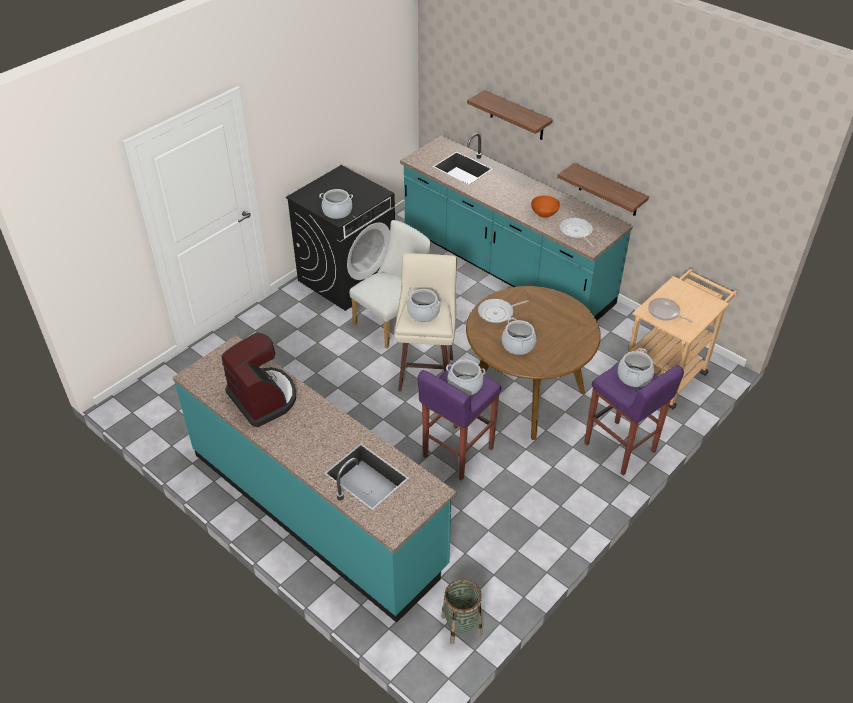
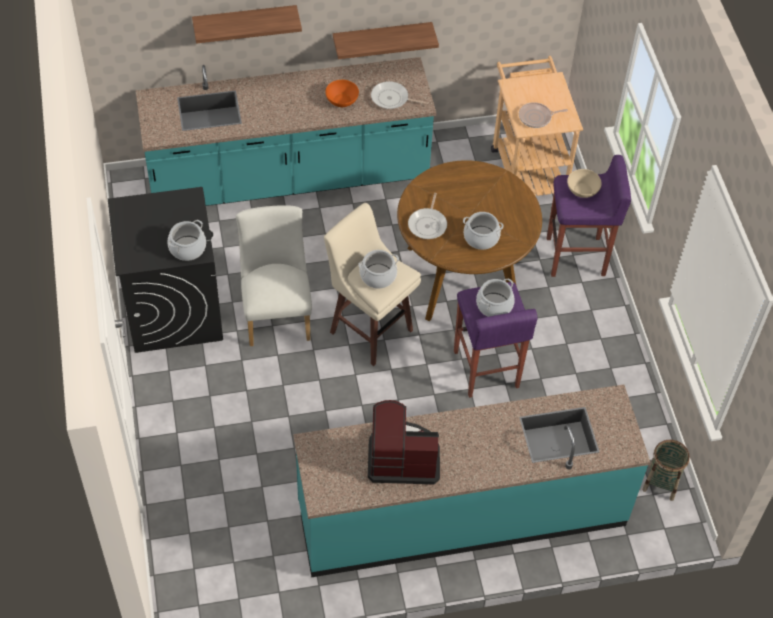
camera: 55 degrees left, 10 degrees up
(634, 377) = (582, 190): cooking pot -> beige bowl

